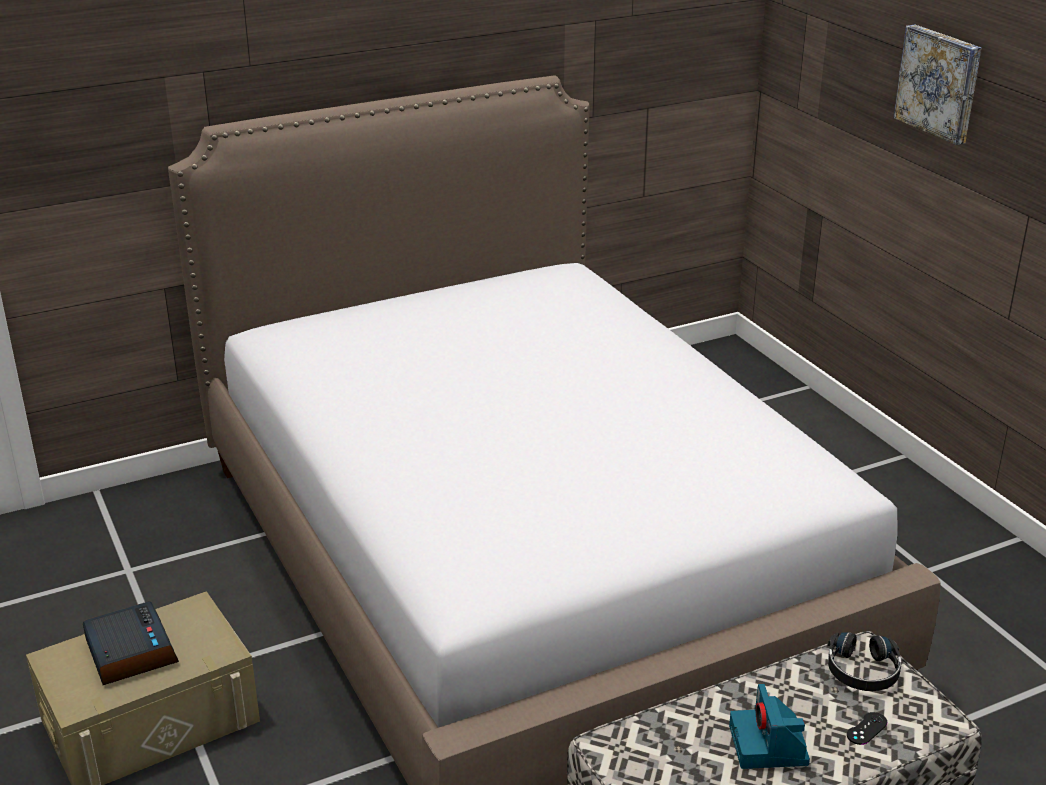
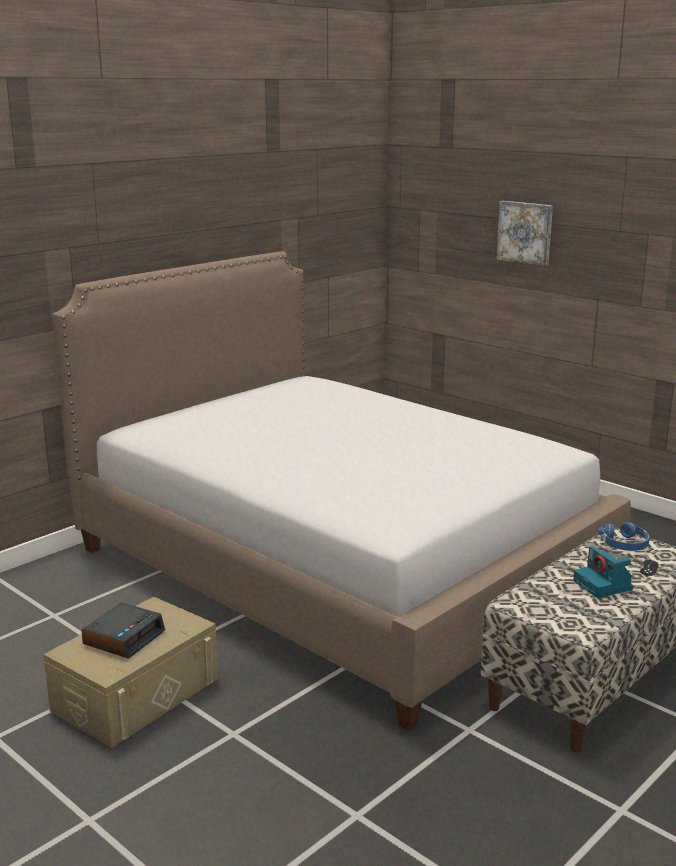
camera: 20 degrees left, 10 degrees down
(130, 652) = (124, 637): alarm clock -> alarm clock turned 75 degrees clockwise
(862, 671) = (625, 544): black headphones -> blue headphones

